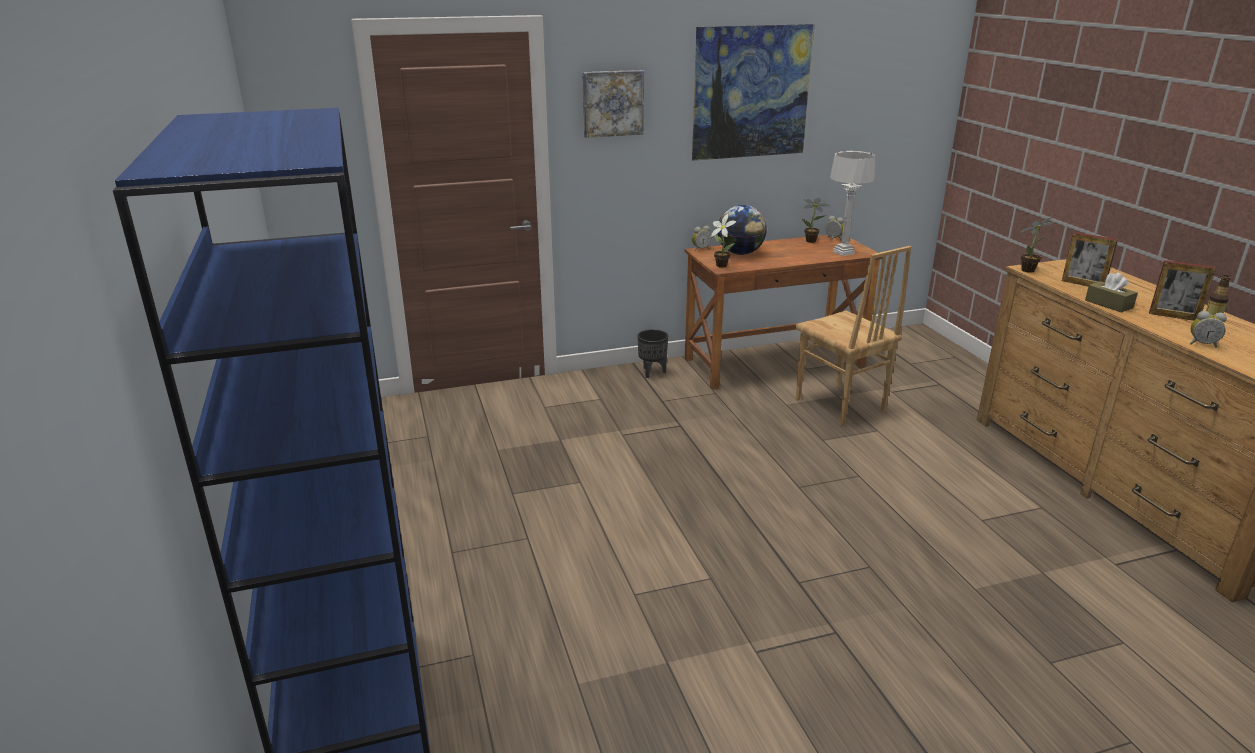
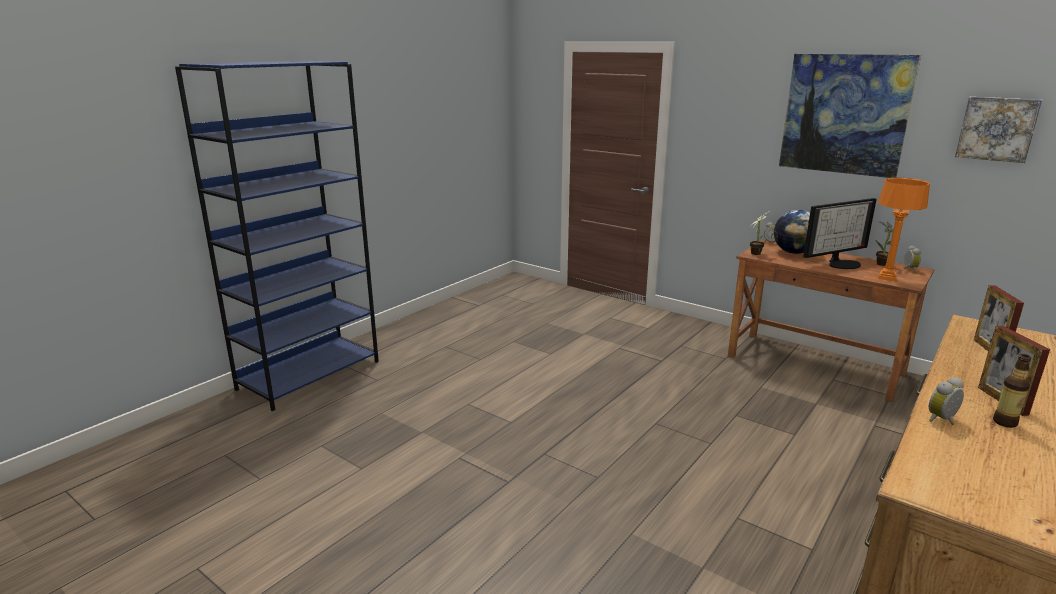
camera: 55 degrees right, 5 degrees down
(612, 103) = (717, 110): picture -> picture (997, 129)
(652, 372) = (710, 331): black planter -> none
(791, 251) = (841, 263): none -> monitor
(839, 405) = (801, 408): brown chair -> none
(843, 252) = (886, 277): grey table lamp -> orange table lamp
(1030, 270) = (967, 324): potted plant -> none
(1108, 304) = (956, 366): brown tissue box -> none
(1202, 344) = (943, 420): alarm clock -> alarm clock turned 75 degrees clockwise

